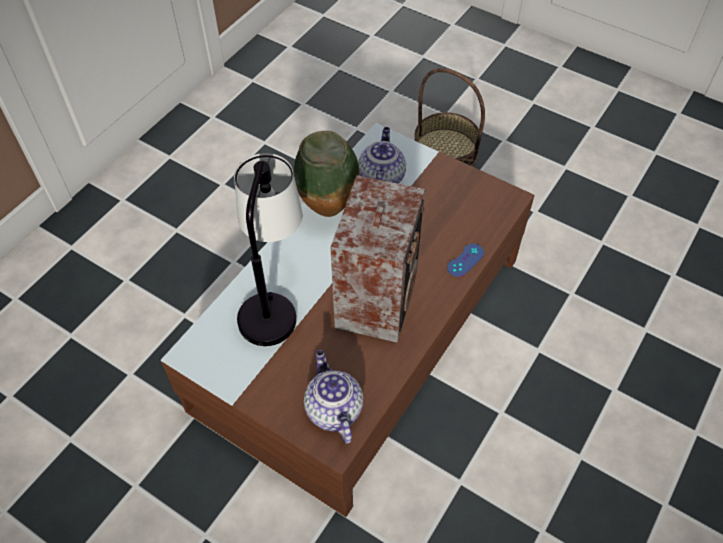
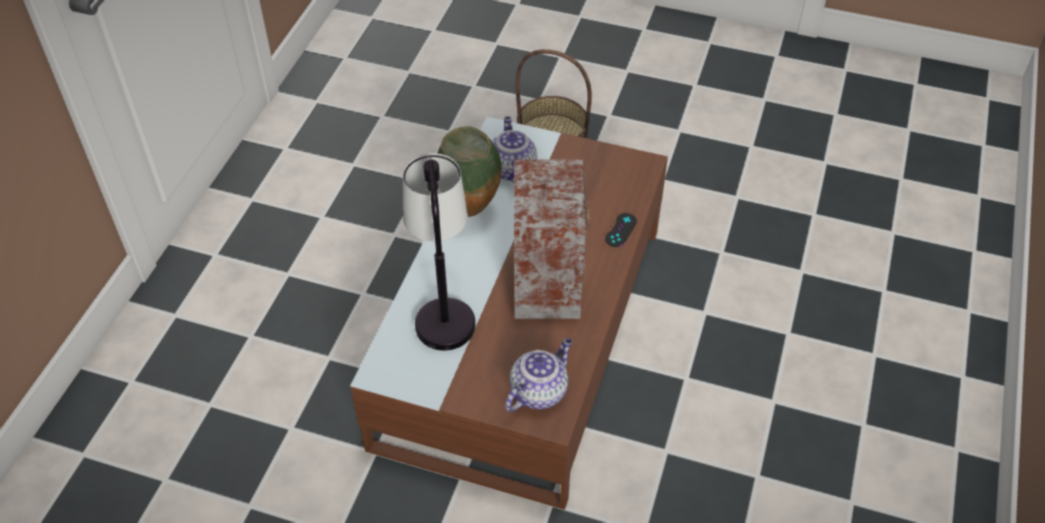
camera: 15 degrees left, 5 degrees down
(333, 409) = (539, 391): teapot -> teapot turned 75 degrees clockwise
(465, 260) = (620, 230): blue game controller -> black game controller

